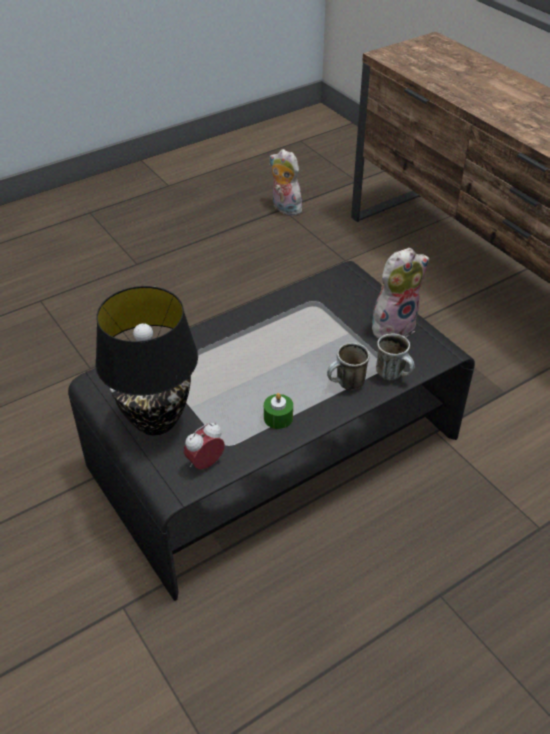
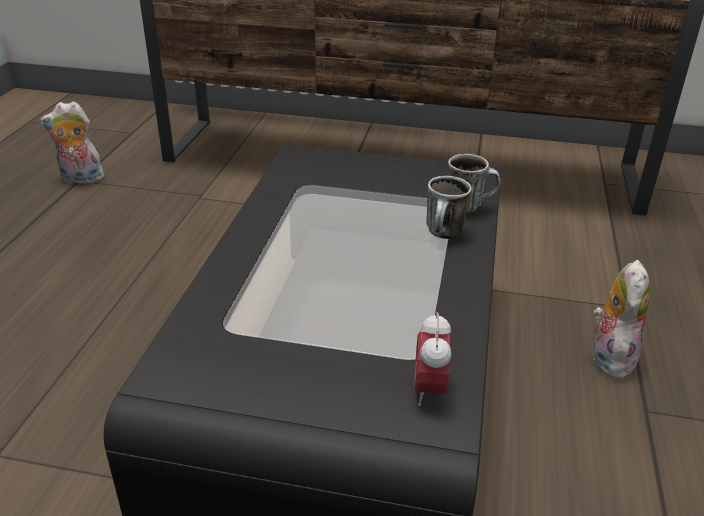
camera: 45 degrees left, 10 degrees down
(156, 420) = (302, 385): black table lamp -> none
(278, 418) = (430, 298): green candle -> none
(393, 325) = (405, 172): plush toy -> plush toy (609, 356)

